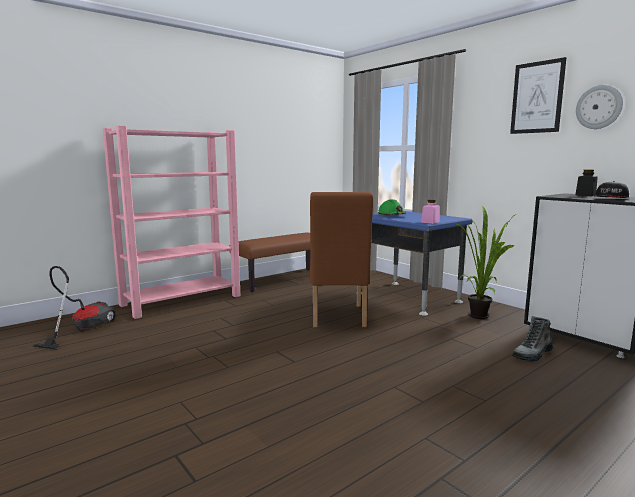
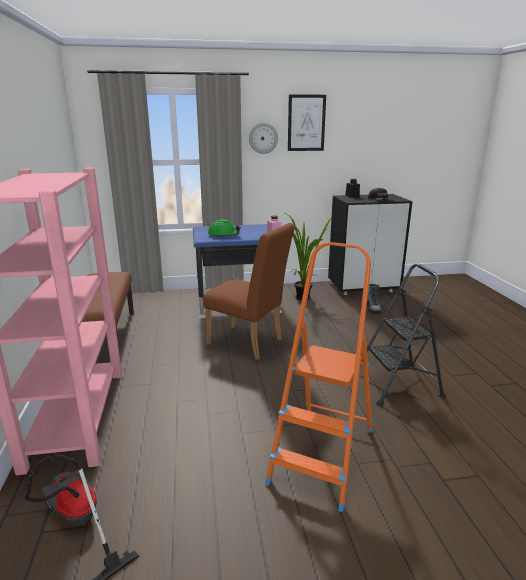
camera: 60 degrees left, 10 degrees up
(183, 383) = (322, 455): none -> orange step ladder
(354, 401) = (399, 383): none -> black step ladder
(599, 107) = (348, 134): wall clock -> wall clock (263, 138)

